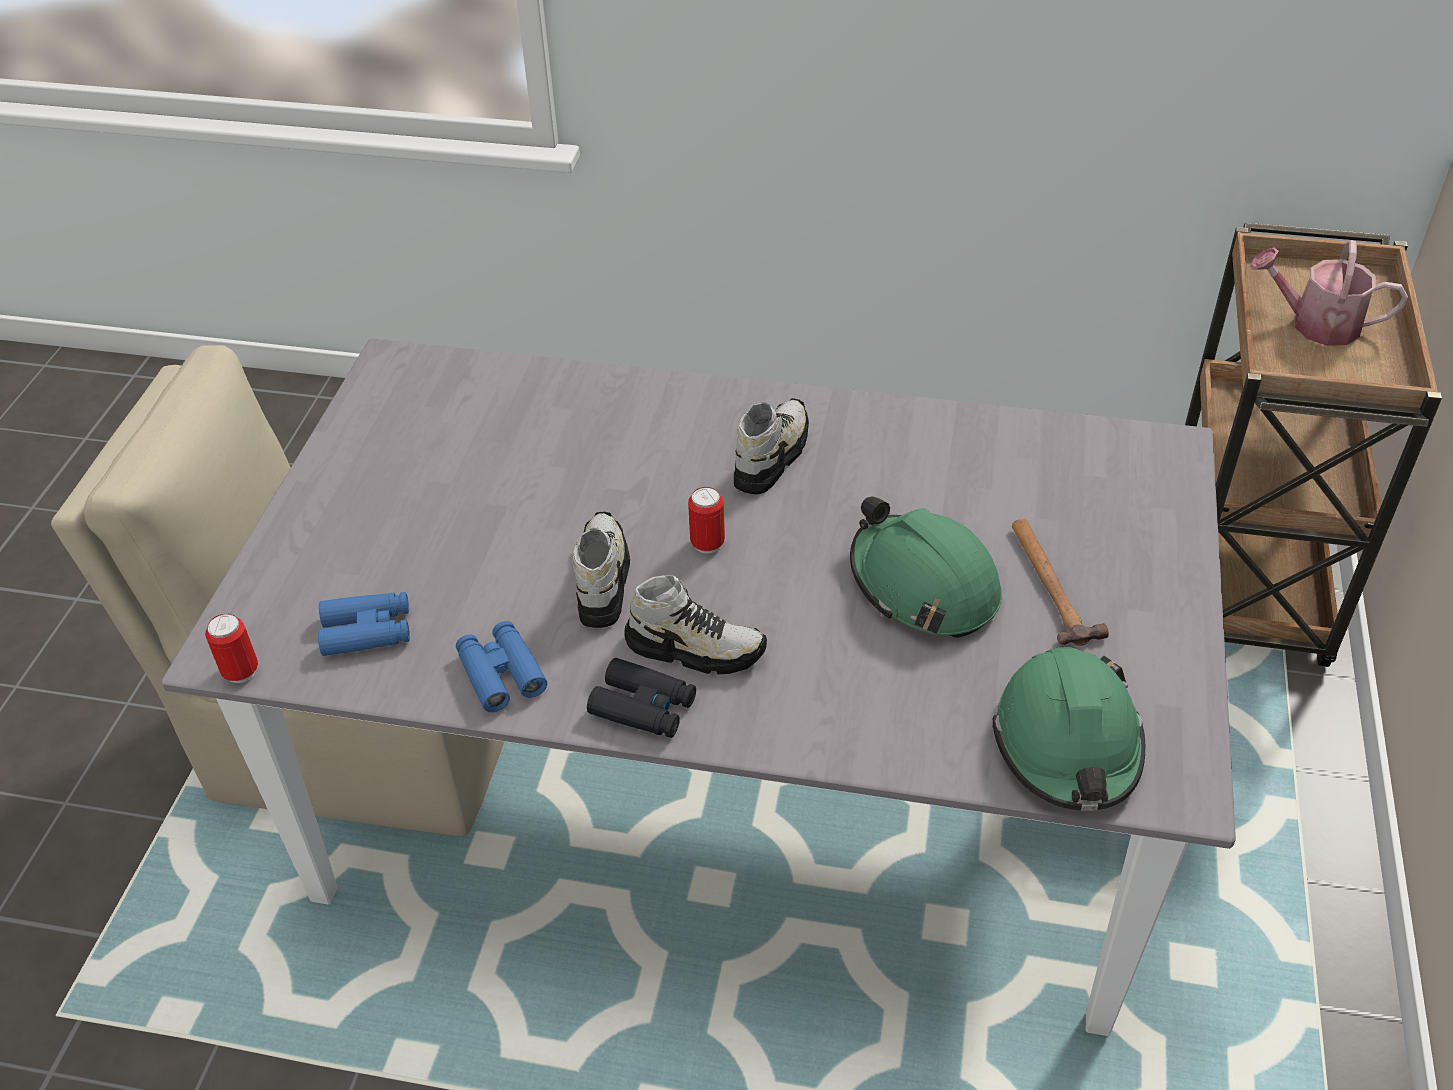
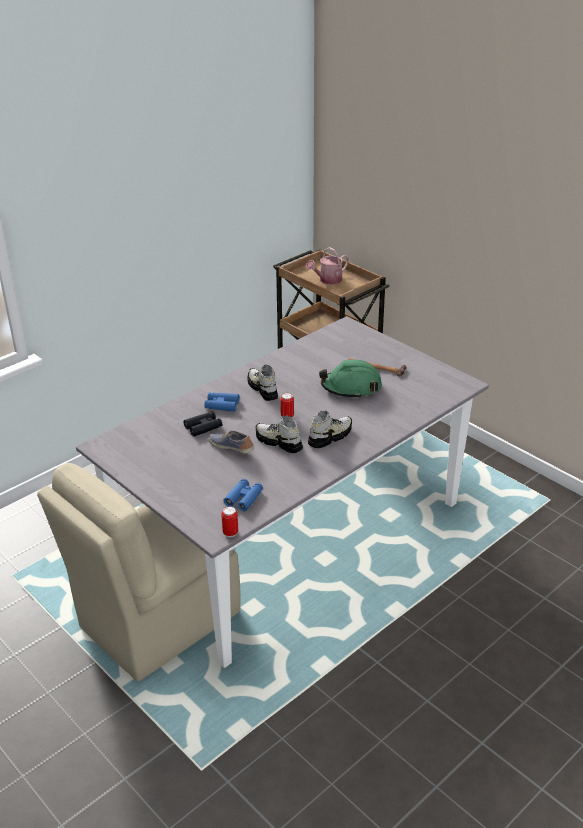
camera: 55 degrees left, 10 degrees down
(501, 673) = (297, 477): blue binoculars -> blue binoculars (222, 405)
(524, 524) = (232, 448): none -> shoe
(643, 707) = (343, 455): black binoculars -> black binoculars (203, 427)
(1067, 744) = (434, 392): green hard hat -> none

